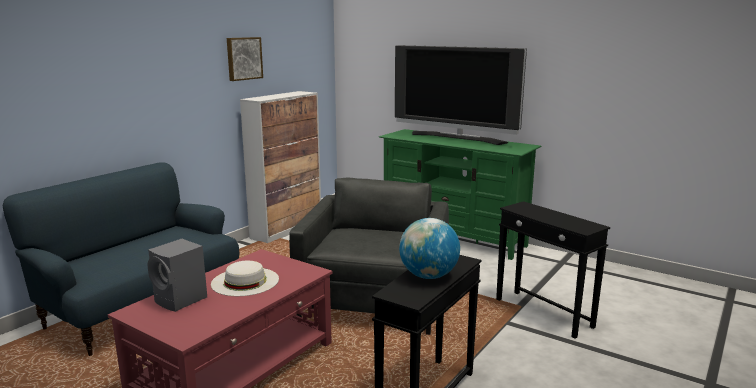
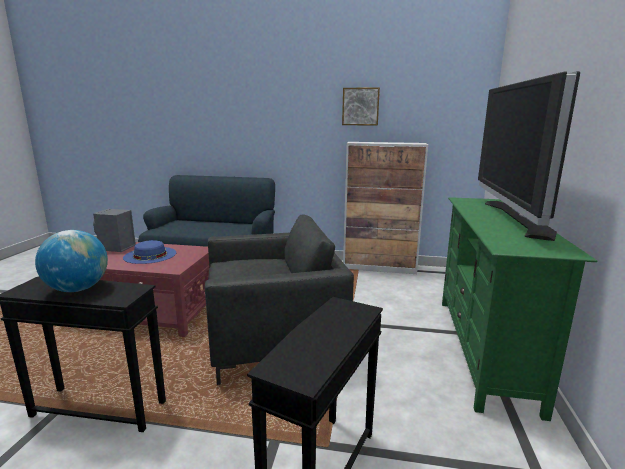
camera: 65 degrees right, 0 degrees up
(245, 281) = (150, 255): white hat -> blue hat

